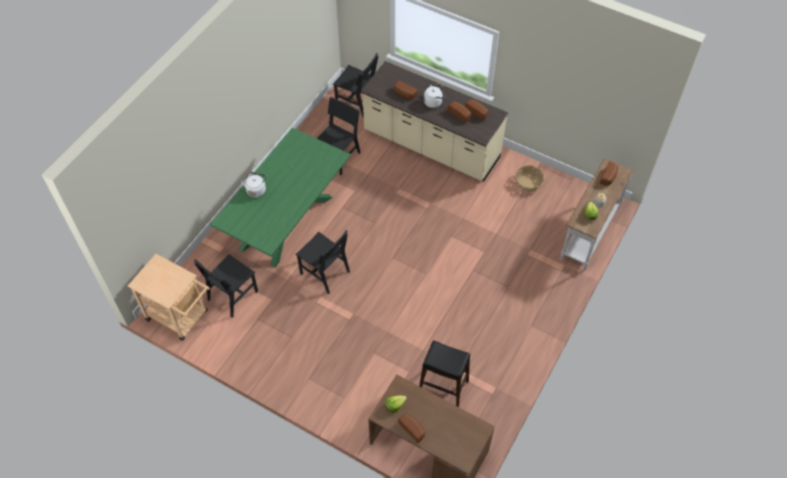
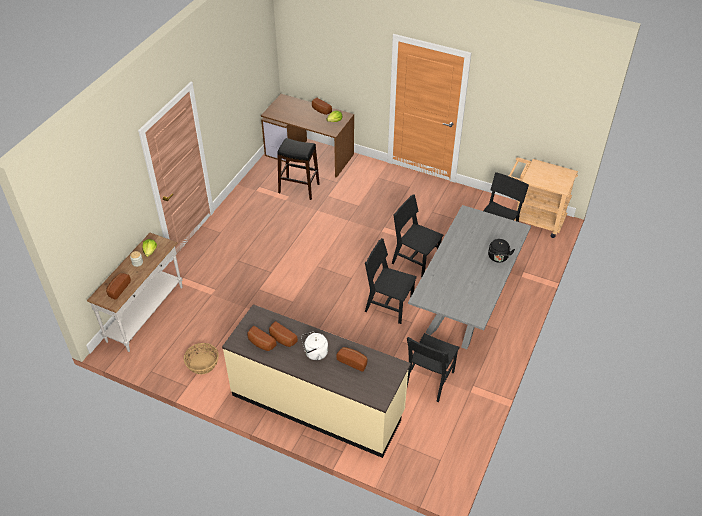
camera: 175 degrees right, 10 degrees down
(256, 190) = (498, 258): white kettle -> black kettle
(287, 222) = (466, 303): green dining table -> grey dining table
(357, 102) = (422, 461): black chair -> black chair (389, 306)

